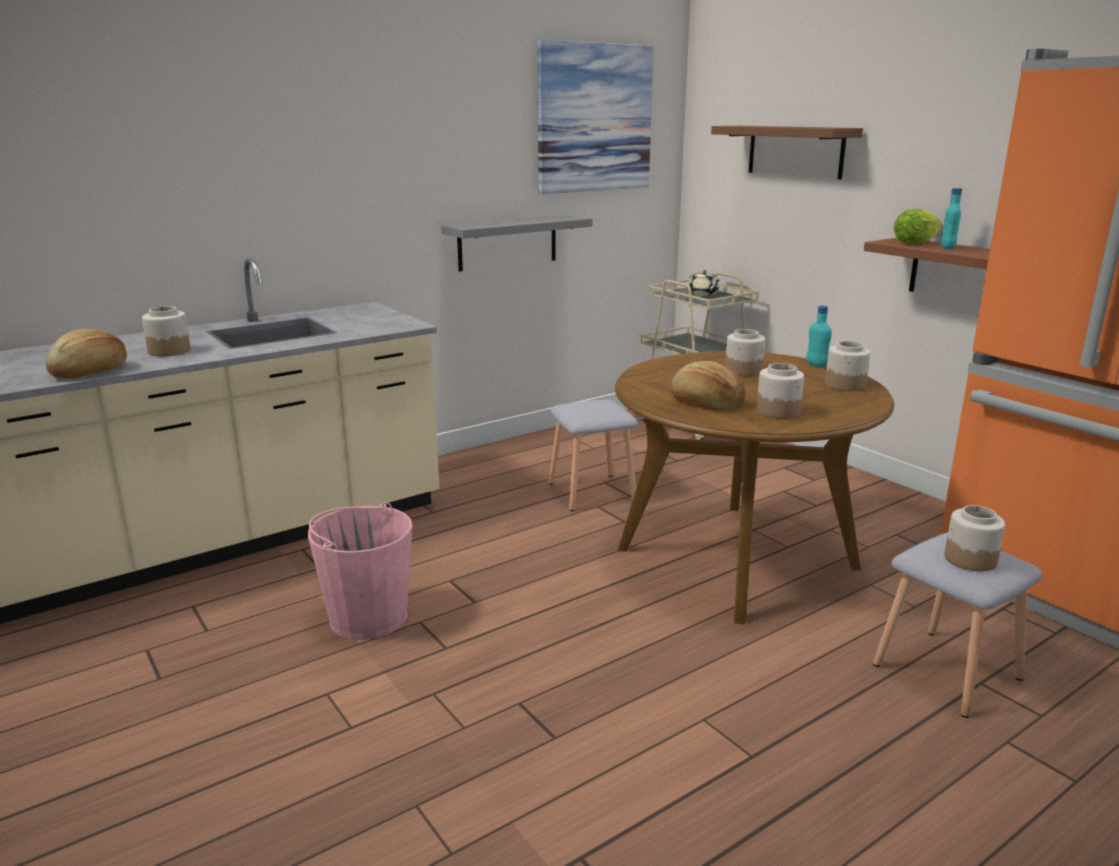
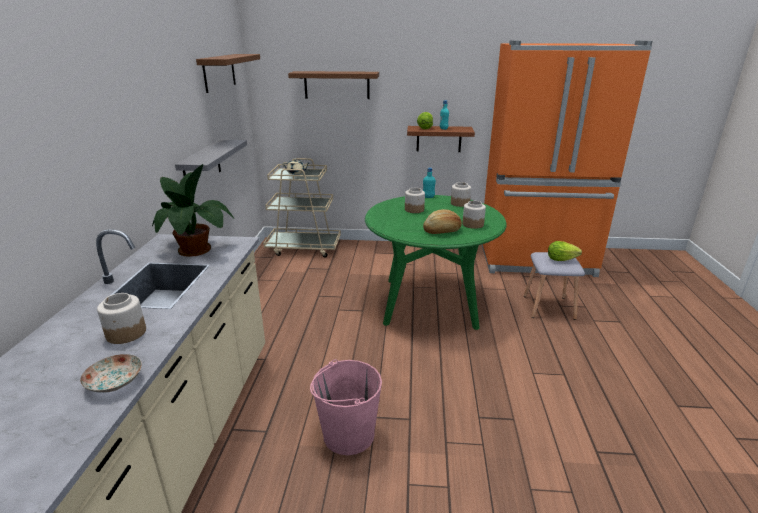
camera: 50 degrees left, 5 degrees up
(91, 371) = (114, 382): bread -> plate
(360, 320) = (196, 250): none -> potted plant
(593, 491) = (322, 303): grey stool -> none
(594, 118) = (219, 72): picture -> brown shelf
(736, 558) = (430, 302): brown dining table -> green dining table
(970, 559) = (561, 259): jar -> lettuce

